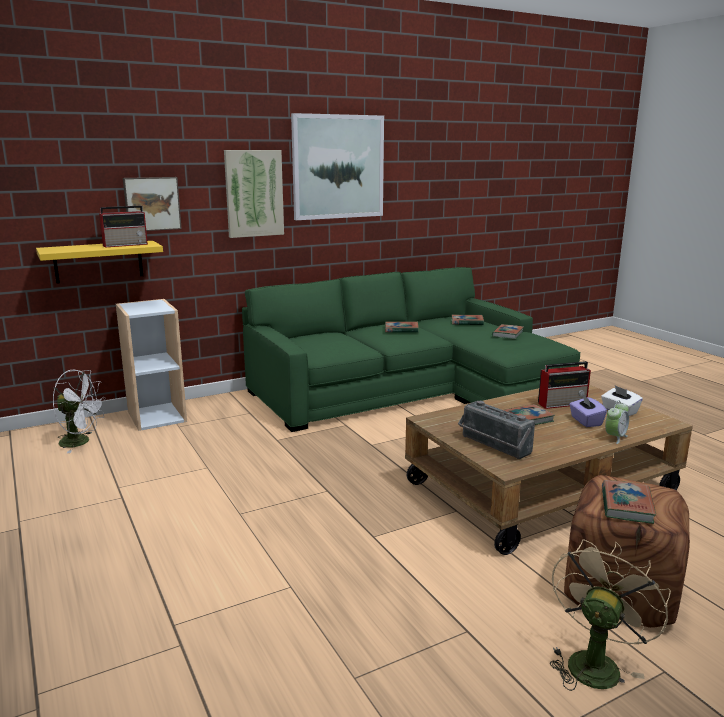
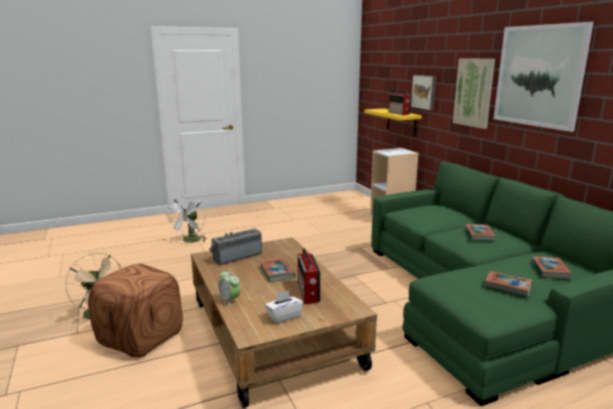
camera: 95 degrees right, 0 degrees up
(81, 442) = (354, 207): white fan -> white fan (190, 241)
(585, 421) = (265, 295): purple tissue box -> none
(626, 505) = (129, 273): book -> none

